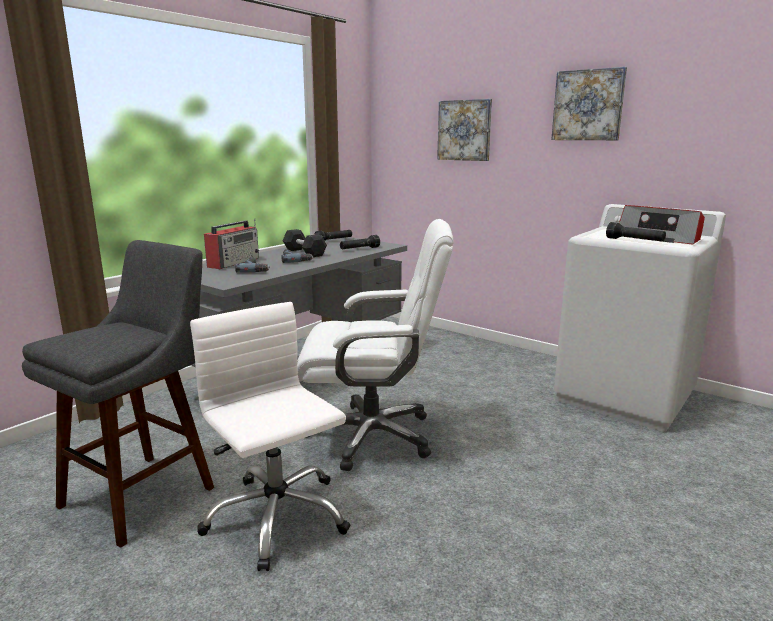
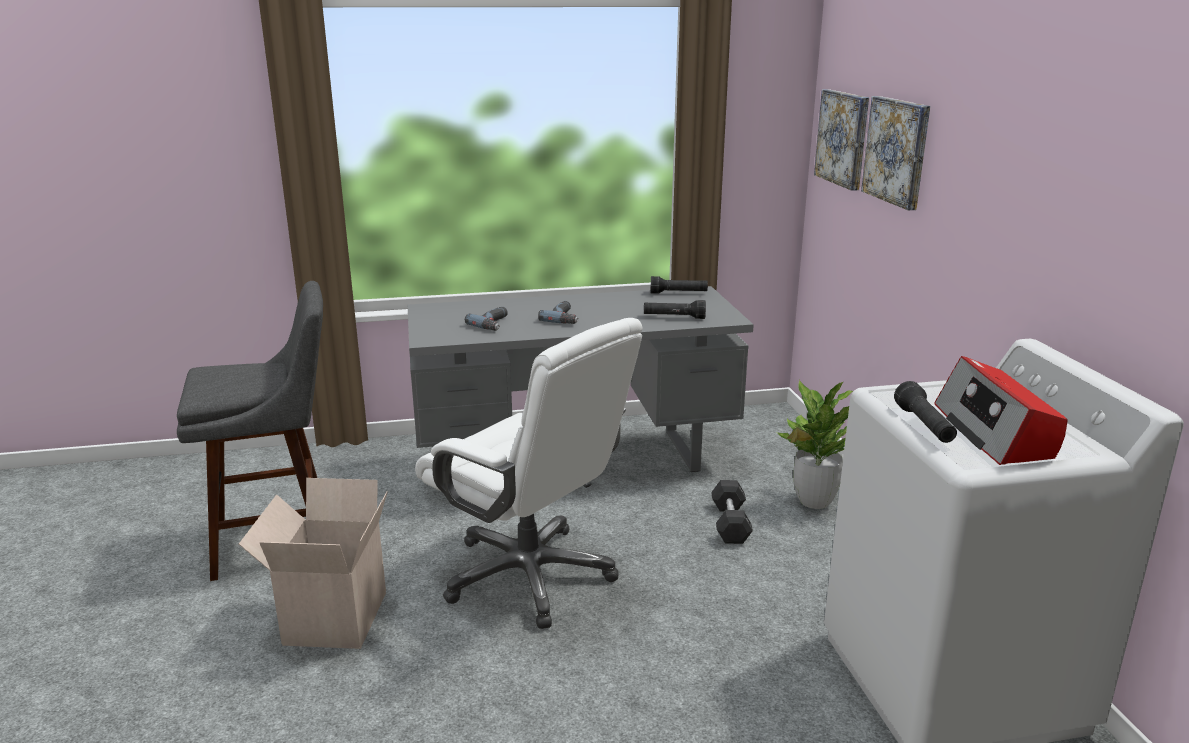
camera: 40 degrees right, 5 degrees up
(234, 262) = (497, 307): radio -> none
(276, 517) = (333, 617): white office chair -> cardboard box
(304, 252) = (599, 308): black dumbbell -> black dumbbell (730, 523)
(457, 349) = (814, 501): none -> potted plant
(588, 105) = (1037, 147): picture -> picture (843, 138)

